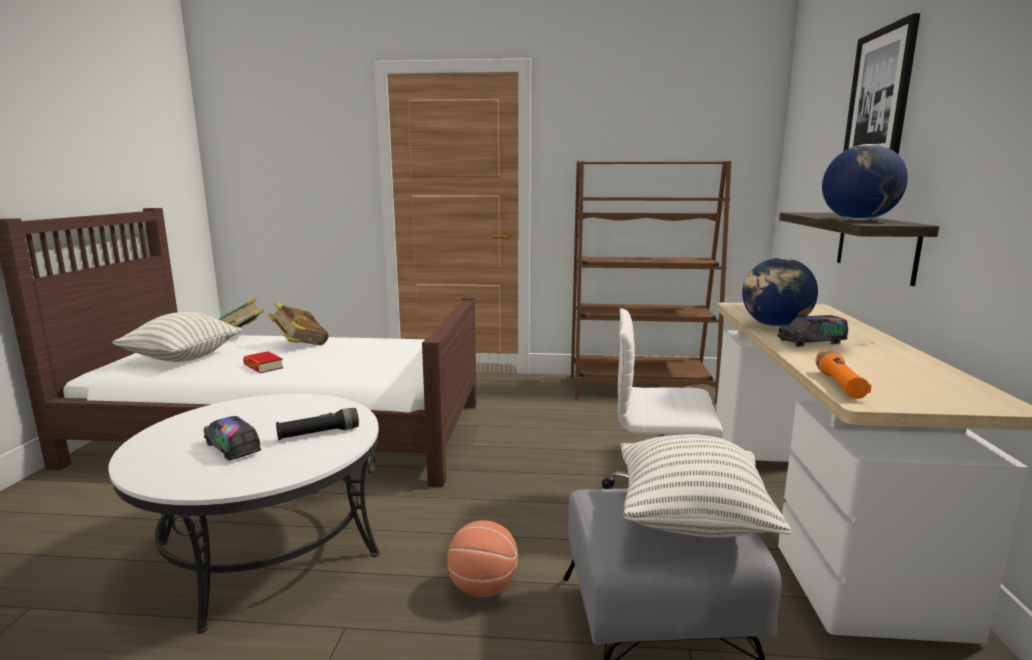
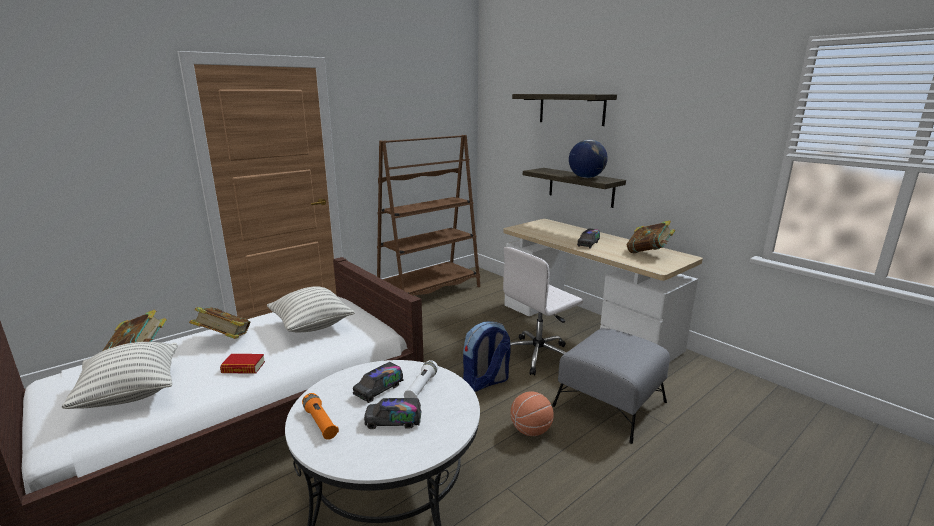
camera: 45 degrees left, 5 degrees up
(288, 419) = (379, 389): none -> toy truck
(318, 434) = (421, 387): black flashlight -> white flashlight
(530, 506) = (485, 382): none -> backpack
(691, 520) = (626, 344): pillow -> pillow (312, 326)
(775, 326) = (558, 238): globe -> none
(839, 385) = (640, 264): orange flashlight -> orange flashlight (320, 422)
(880, 96) = (571, 109): picture -> shelf
(909, 378) = (648, 253): none -> book

